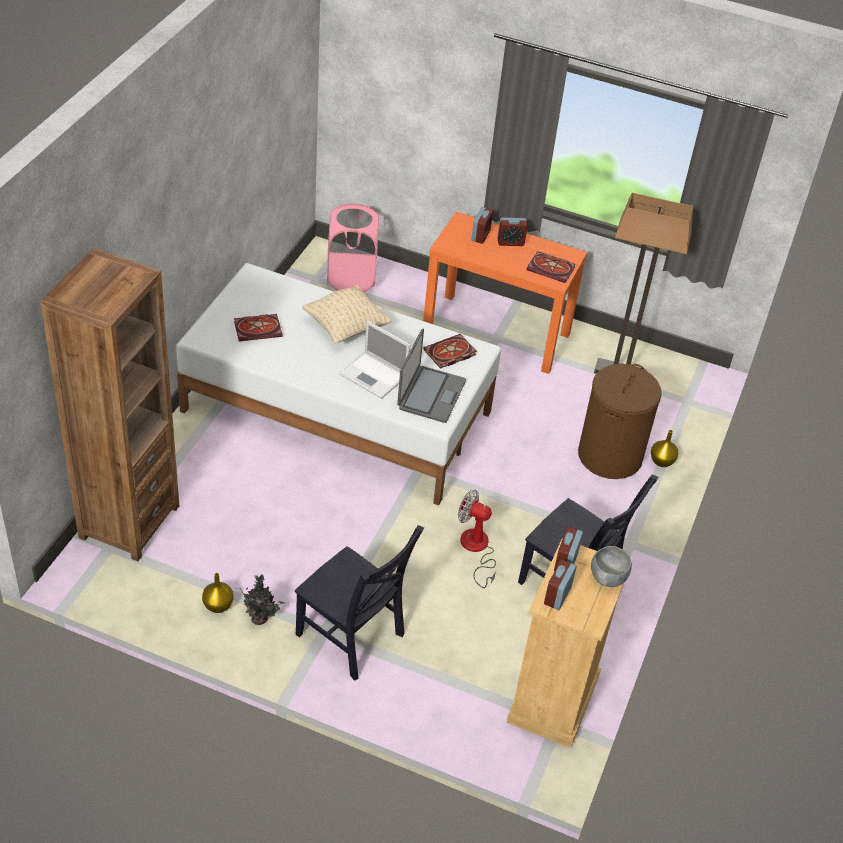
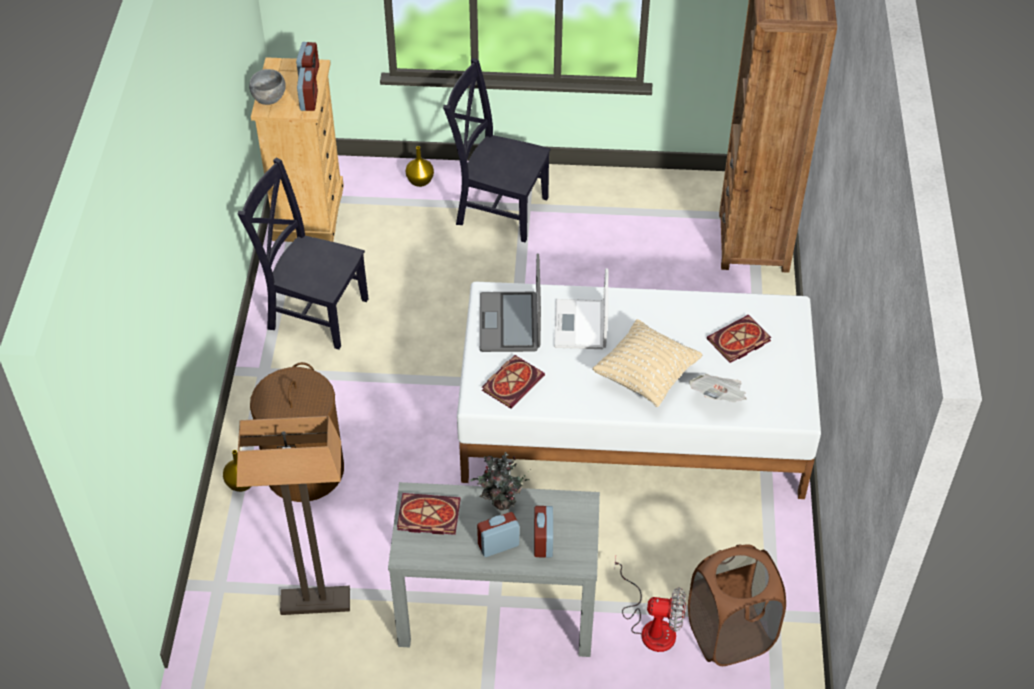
camera: 165 degrees right, 5 degrees up
(217, 606) = (626, 199): yellow vase -> yellow vase (420, 181)
(261, 618) = (584, 200): potted plant -> potted plant (501, 503)
(301, 300) = (718, 397): none -> newspaper
(351, 278) = (729, 634): pink laundry basket -> brown laundry basket
(374, 376) = (581, 326): laptop -> laptop turned 105 degrees counterclockwise
(476, 549) = (419, 317): fan -> fan (651, 626)
(497, 333) = (496, 610): orange console table -> grey console table

